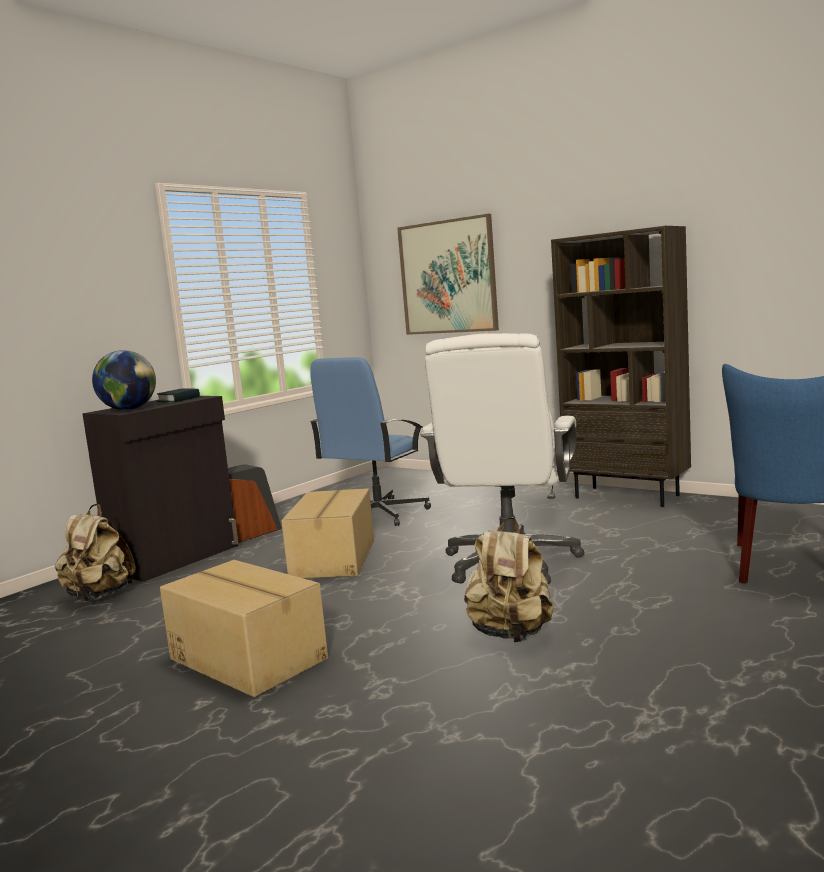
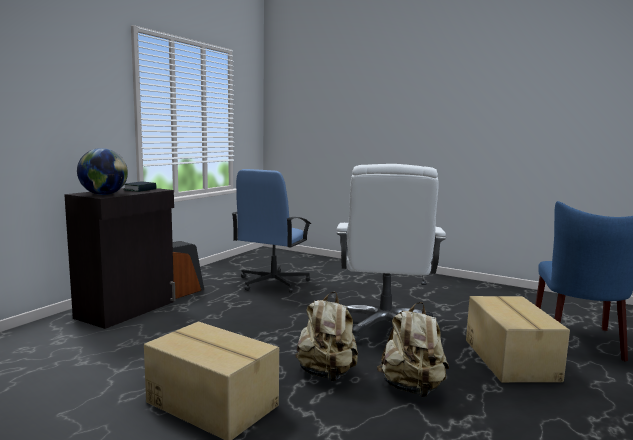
camera: 10 degrees left, 0 degrees up
(99, 596) = (70, 340): beige backpack -> beige backpack (326, 374)
(335, 559) = (253, 317): cardboard box -> cardboard box (511, 359)
(448, 277) = (325, 121): picture -> none
(628, 496) = (442, 280): brown bookcase -> none

